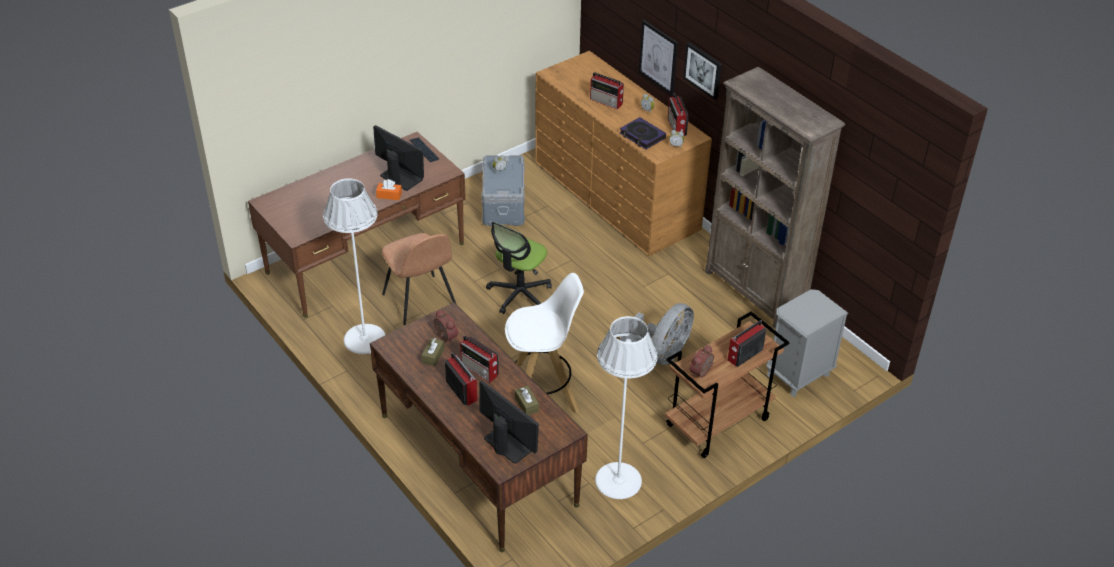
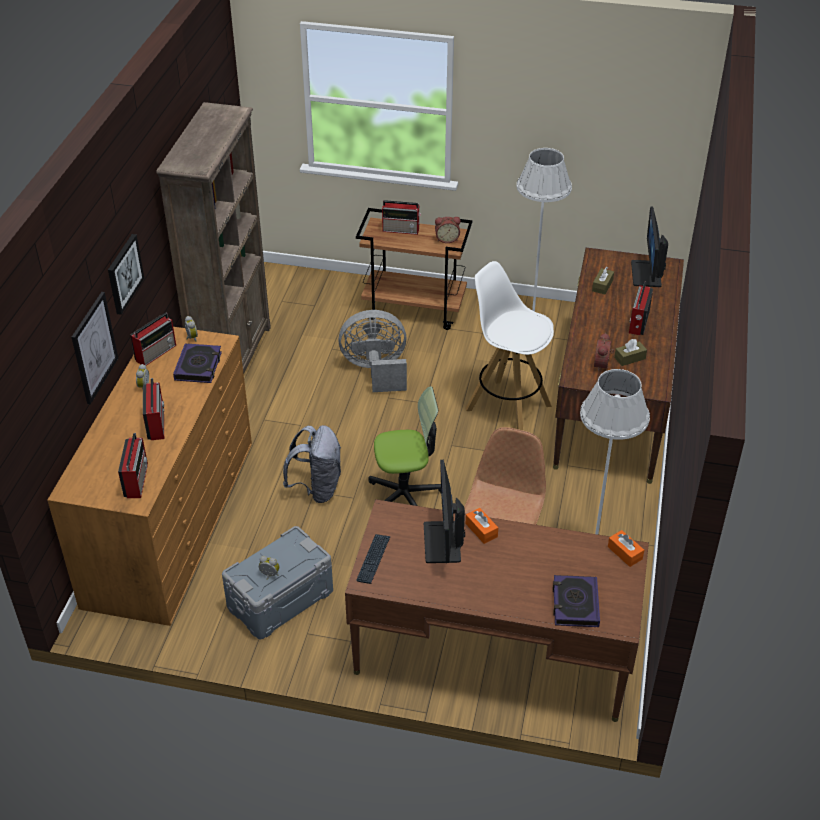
camera: 130 degrees left, 0 degrees up
(298, 195) = (575, 604): none -> book
(299, 234) = (625, 553): none -> orange tissue box
(480, 370) = (606, 326): radio -> radio (136, 480)
(573, 262) = (317, 488): none -> grey backpack
(798, 375) = (313, 295): grey nightstand -> none

